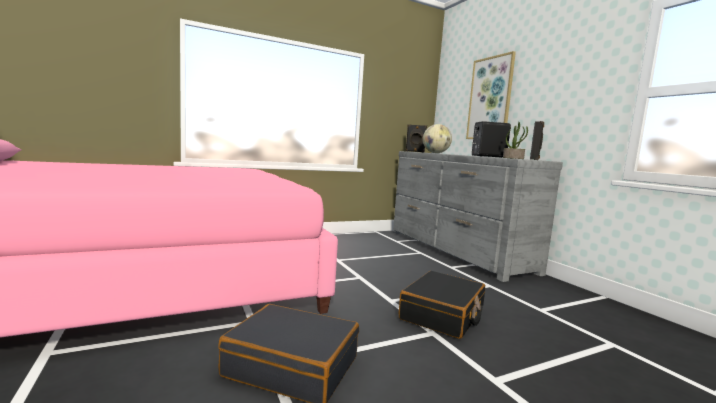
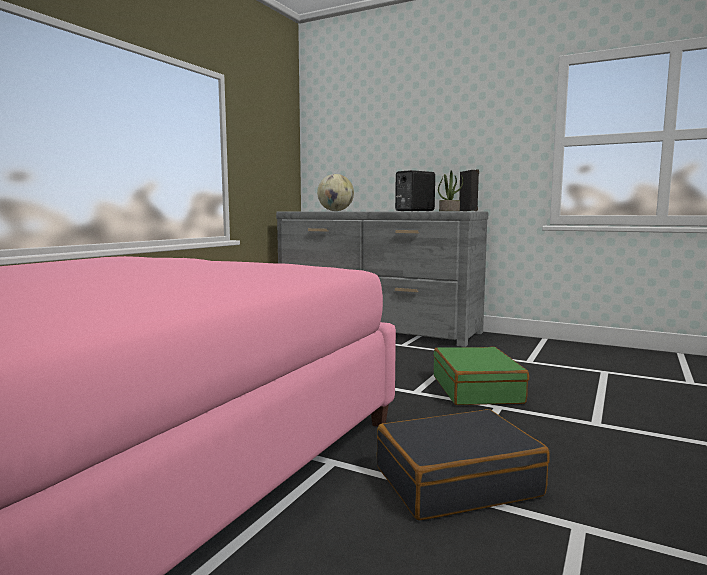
camera: 35 degrees left, 0 degrees up
(414, 151) = (298, 211): black speaker -> none
(442, 315) = (477, 389): black suitcase -> green suitcase
(490, 98) = (386, 142): picture -> none

